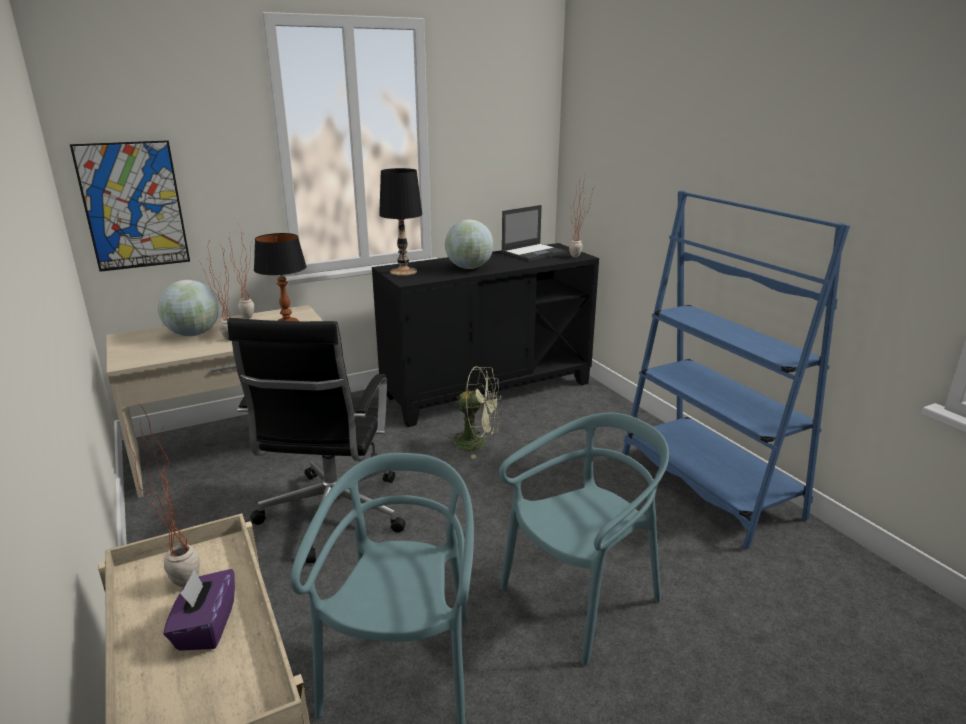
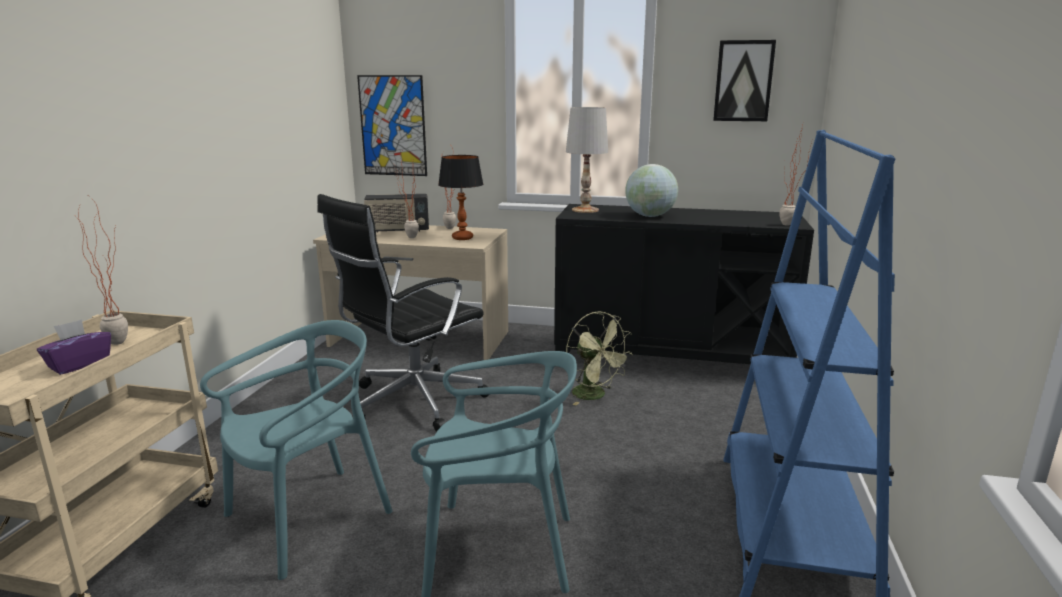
camera: 40 degrees right, 5 degrees down
(193, 334) = (398, 230): globe -> radio
(404, 272) = (585, 210): black table lamp -> white table lamp
(501, 133) = (743, 81): none -> picture
(534, 252) = (748, 215): laptop -> none

